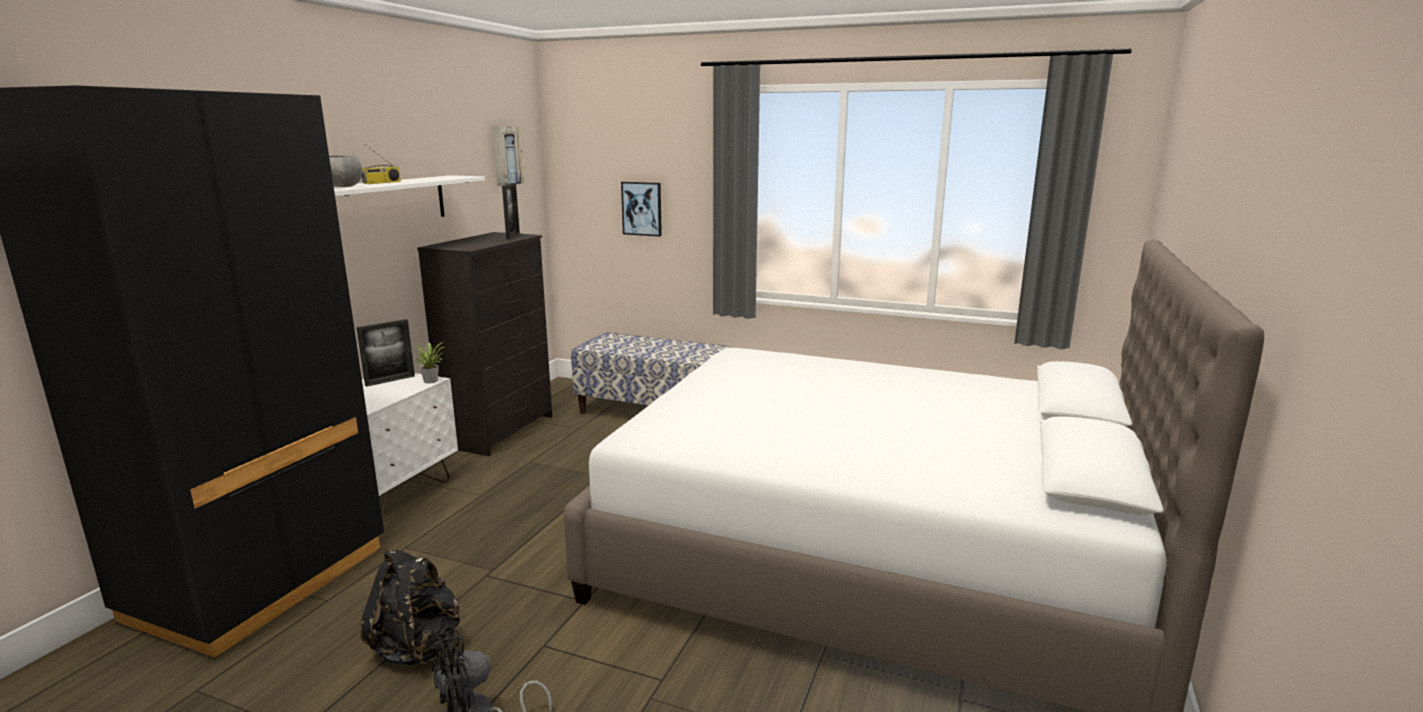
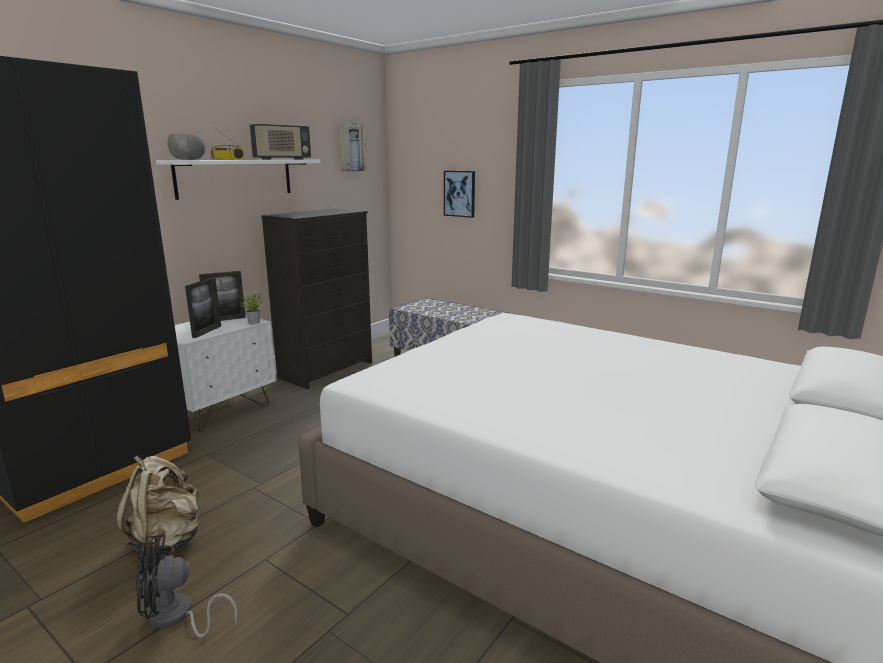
camera: 15 degrees right, 0 degrees up
(418, 647) = (168, 542): black backpack -> beige backpack
(441, 178) = (282, 159): none -> radio
(513, 236) = (343, 211): picture frame -> picture frame (207, 331)

